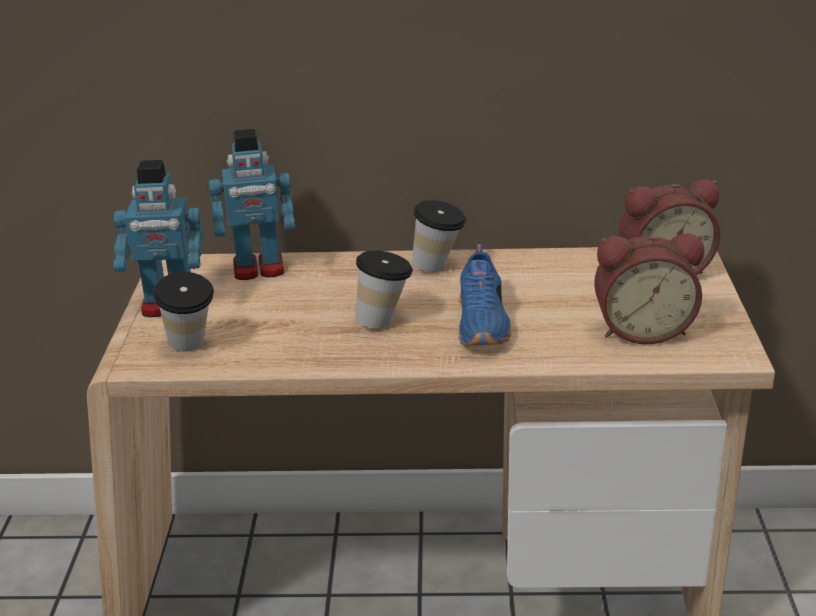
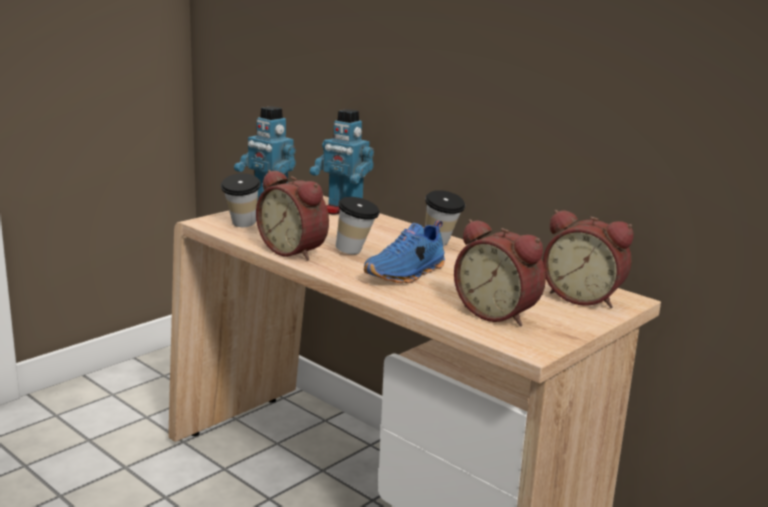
camera: 40 degrees right, 10 degrees down
(322, 353) = (295, 251): none -> alarm clock

